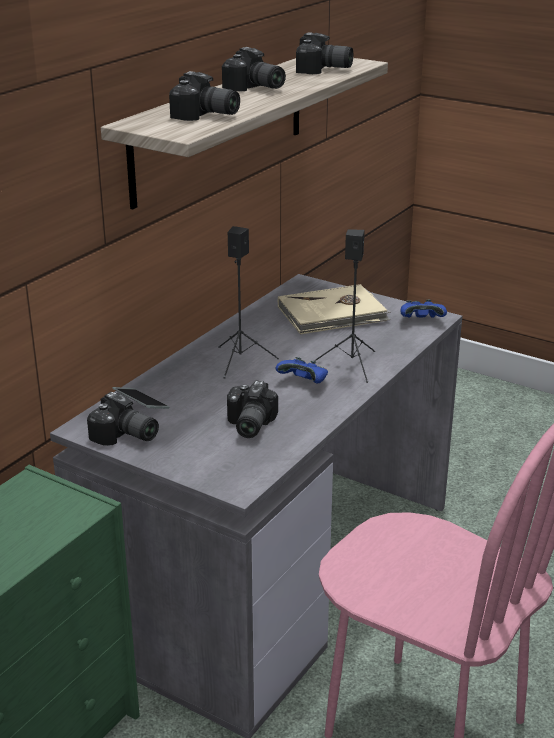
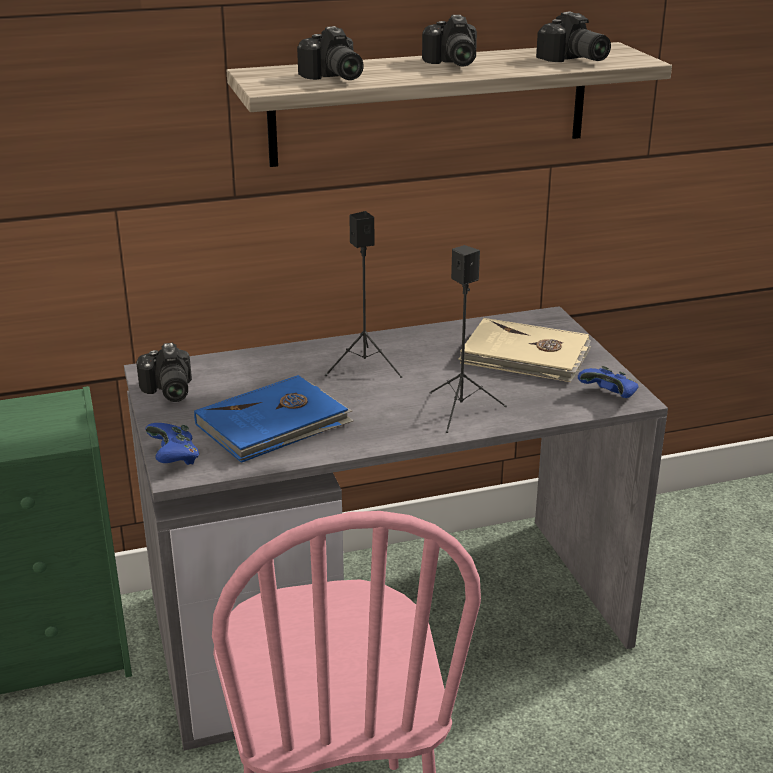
camera: 40 degrees right, 0 degrees up
(141, 403) = (224, 370): phone -> none
(247, 425) = (274, 424): camera -> blue book
(304, 382) = (387, 408): blue game controller -> blue game controller (174, 458)

